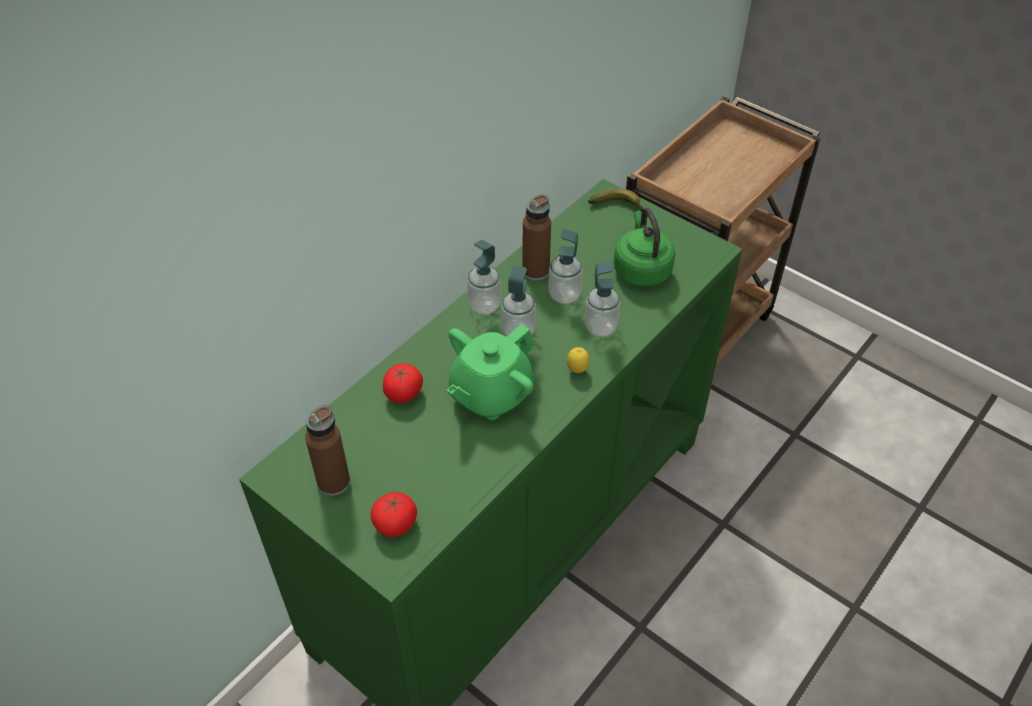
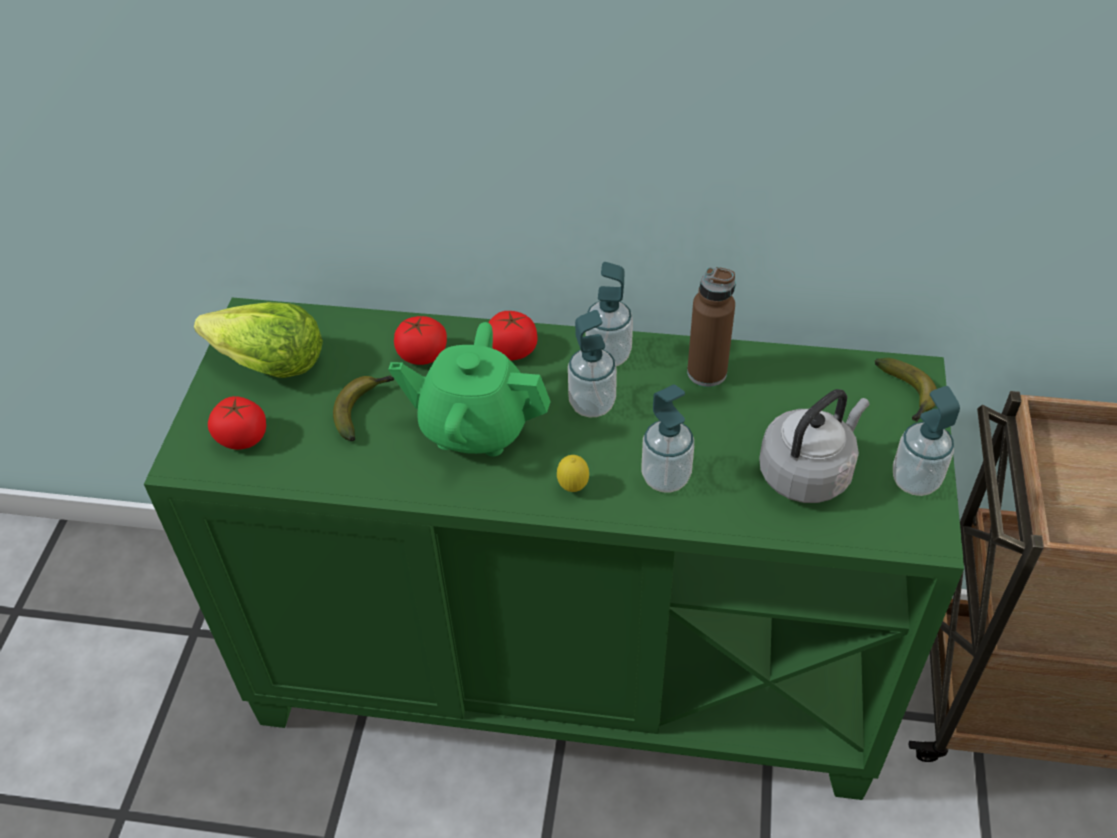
camera: 60 degrees right, 0 degrees up
(333, 482) = (268, 364): brown bottle -> lettuce
(426, 445) = (363, 409): none -> banana
(439, 347) = (512, 350): none -> tomato
(564, 295) = (690, 417): soap dispenser -> soap dispenser (915, 480)
(641, 269) = (808, 472): green kettle -> grey kettle

